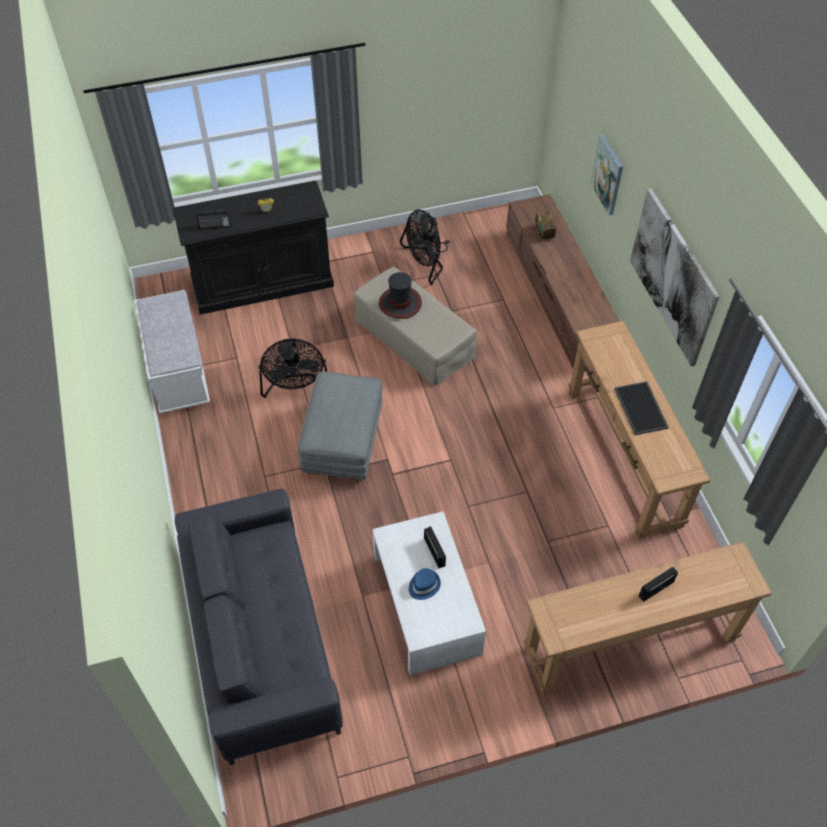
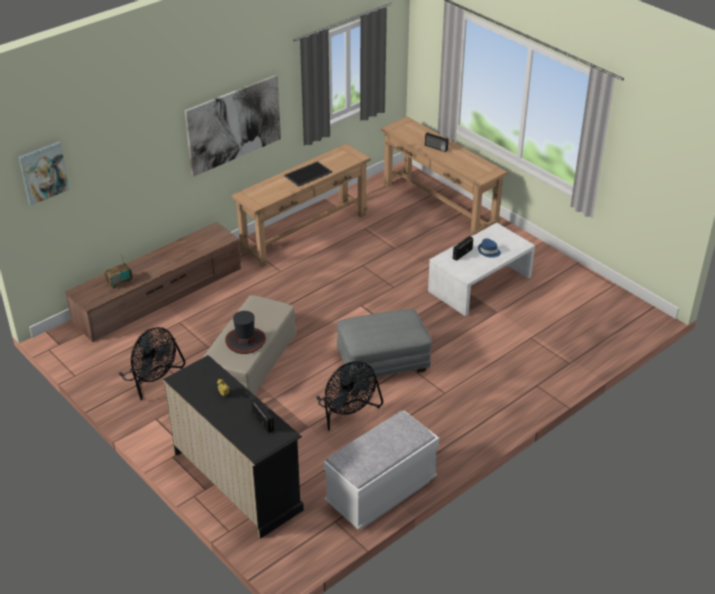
camera: 115 degrees left, 15 degrees down
(262, 640) = (566, 344): grey sofa -> none
(293, 384) = (345, 412): black fan -> black fan turned 90 degrees clockwise
(608, 174) = (131, 170): picture -> picture (43, 172)

